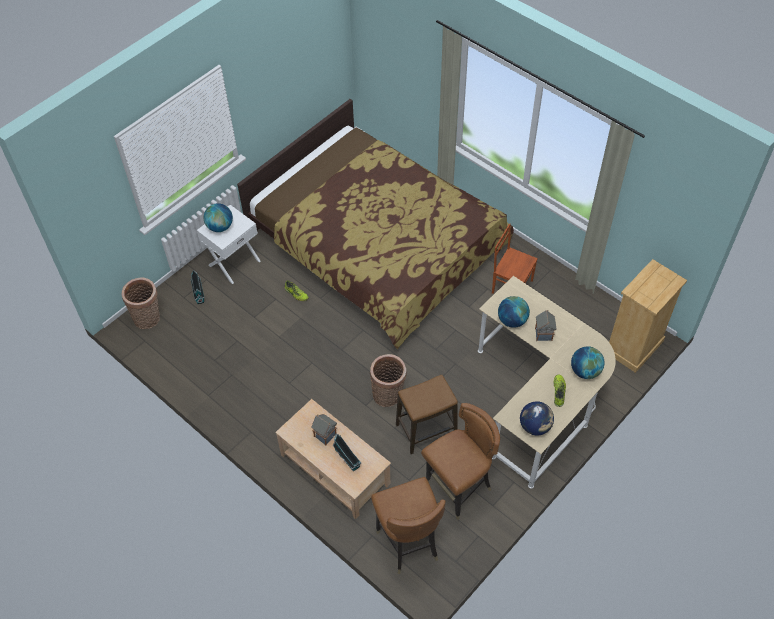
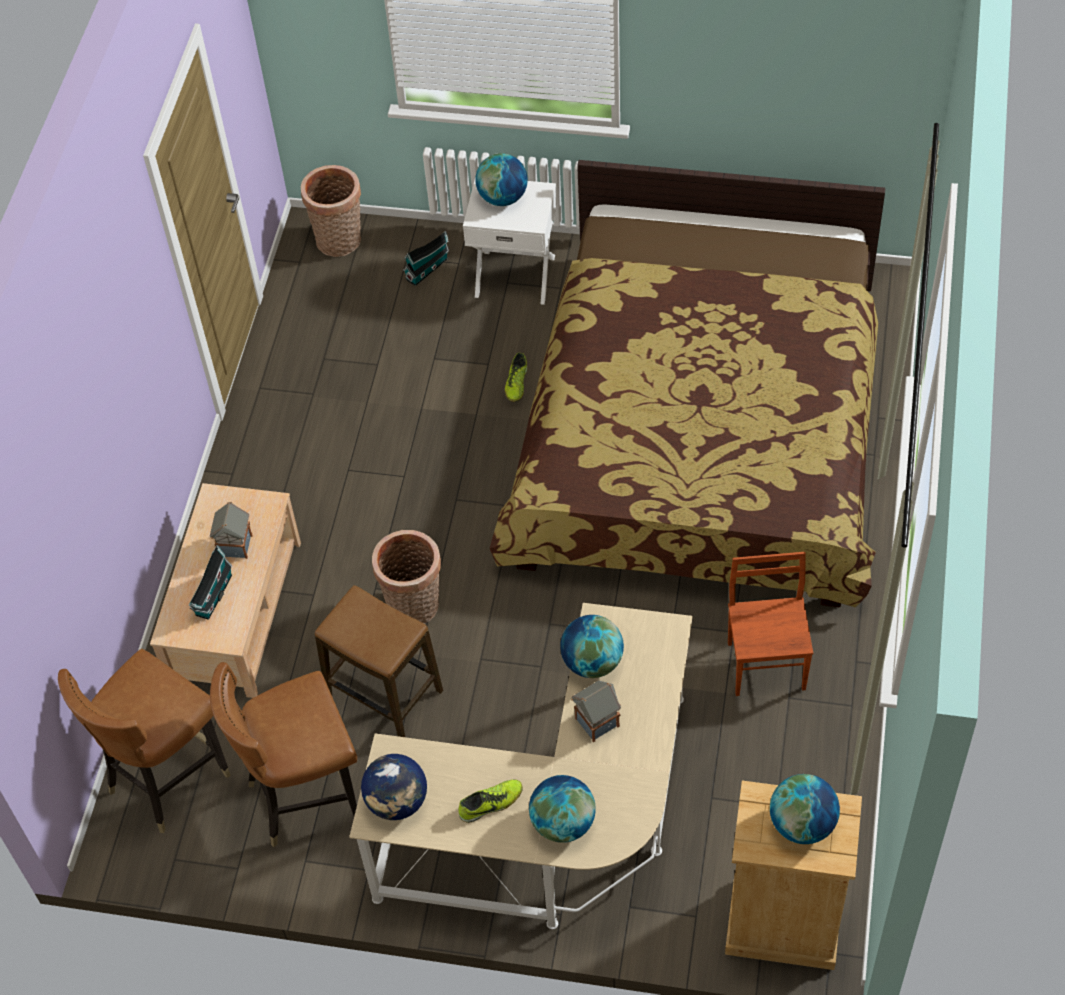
camera: 60 degrees right, 0 degrees up
(459, 489) = (305, 797): brown chair -> brown chair turned 135 degrees clockwise
(654, 283) = (802, 824): none -> globe

